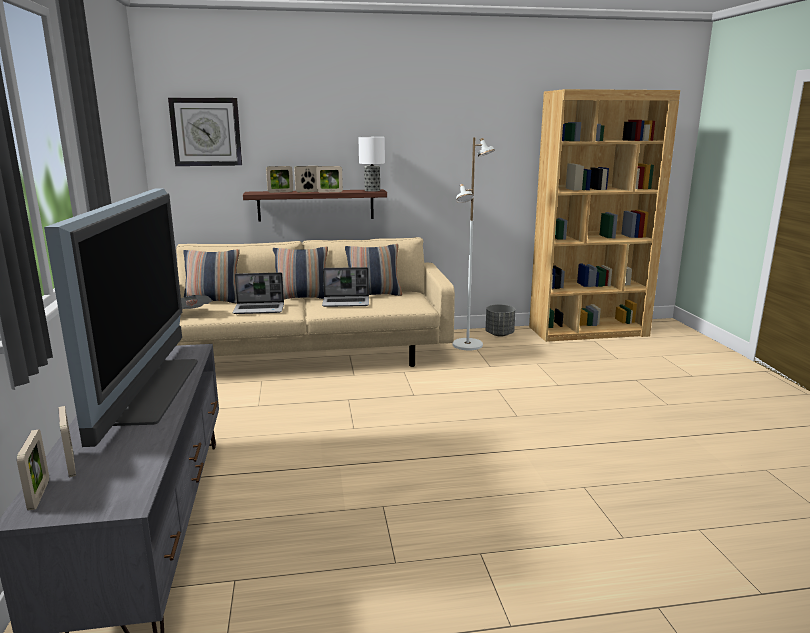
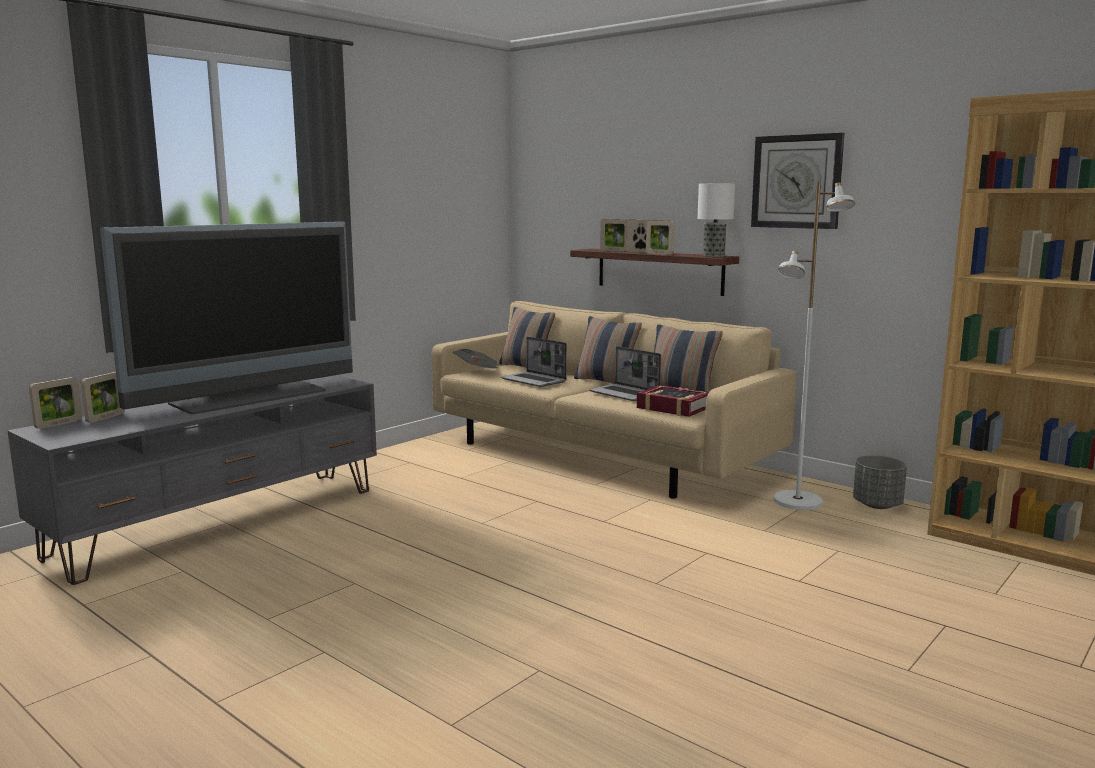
camera: 50 degrees right, 5 degrees down
(206, 132) = (561, 179): wall clock -> wall clock (796, 181)
(399, 304) = (673, 408): none -> book

